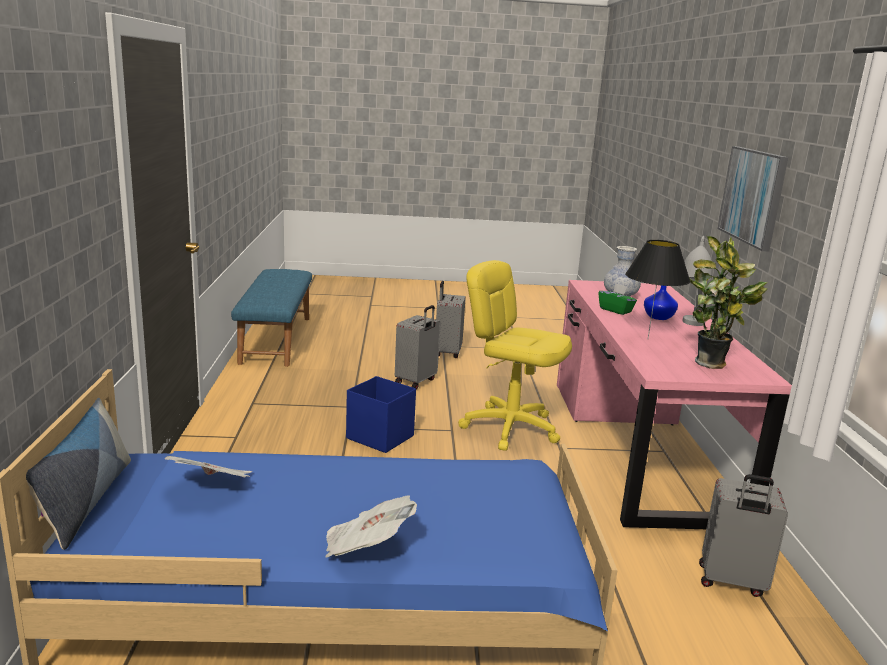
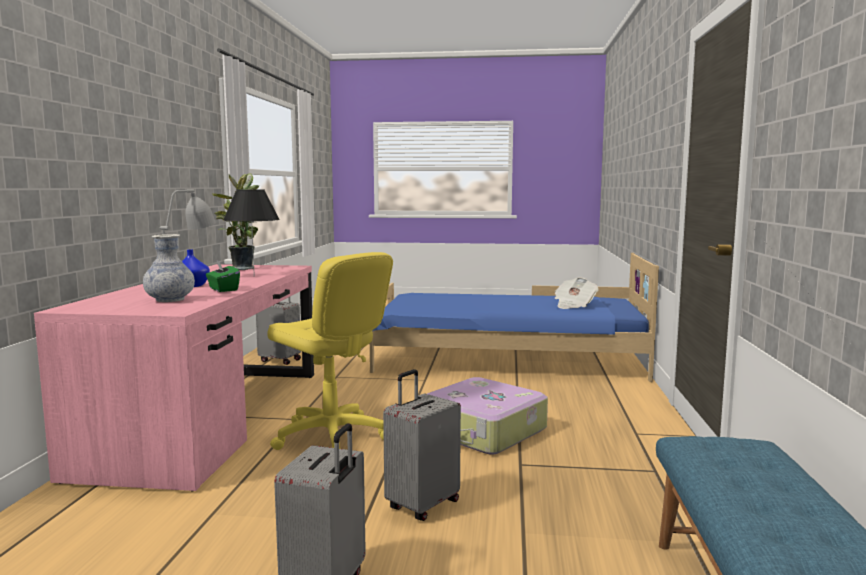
camera: 170 degrees left, 10 degrees down
(86, 501) = (633, 305): pillow -> none
(366, 547) = (490, 295): newspaper -> none
(379, 437) = (483, 431): blue storage box -> suitcase
(753, 196) = (137, 149): picture -> none

